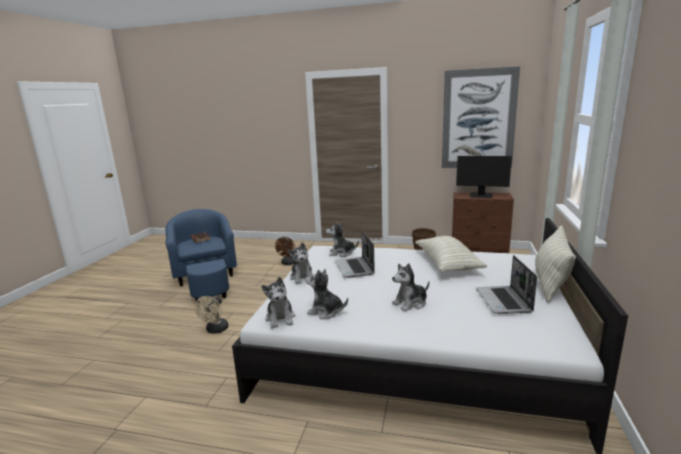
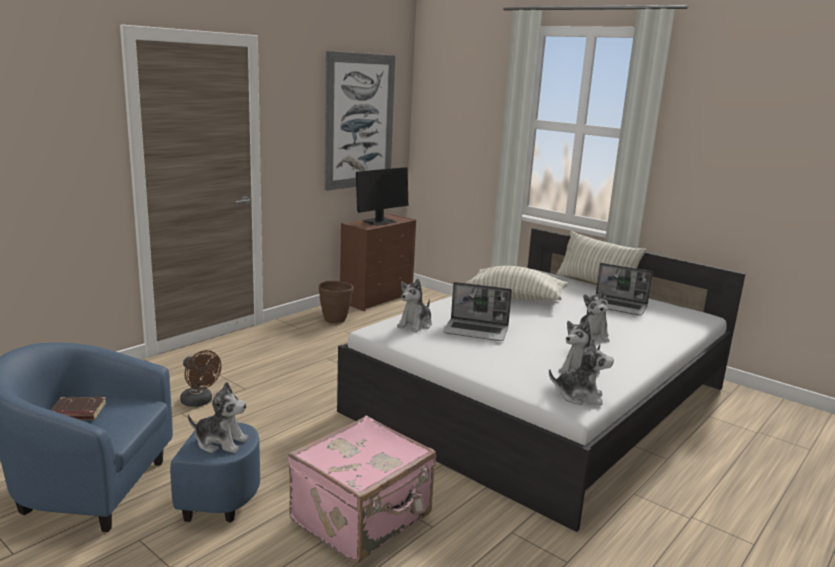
camera: 65 degrees left, 0 degrees up
(215, 330) = (363, 519): beige fan -> pink suitcase
(302, 278) = (469, 361): plush toy -> plush toy (220, 442)

